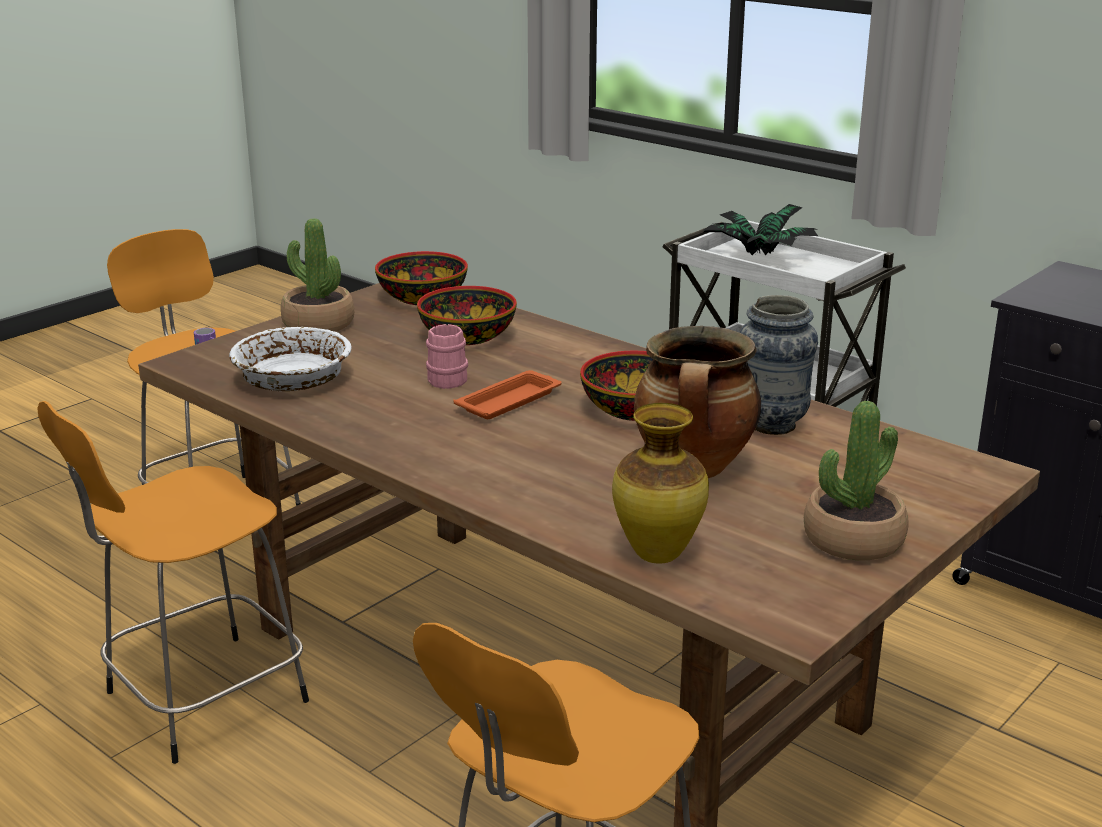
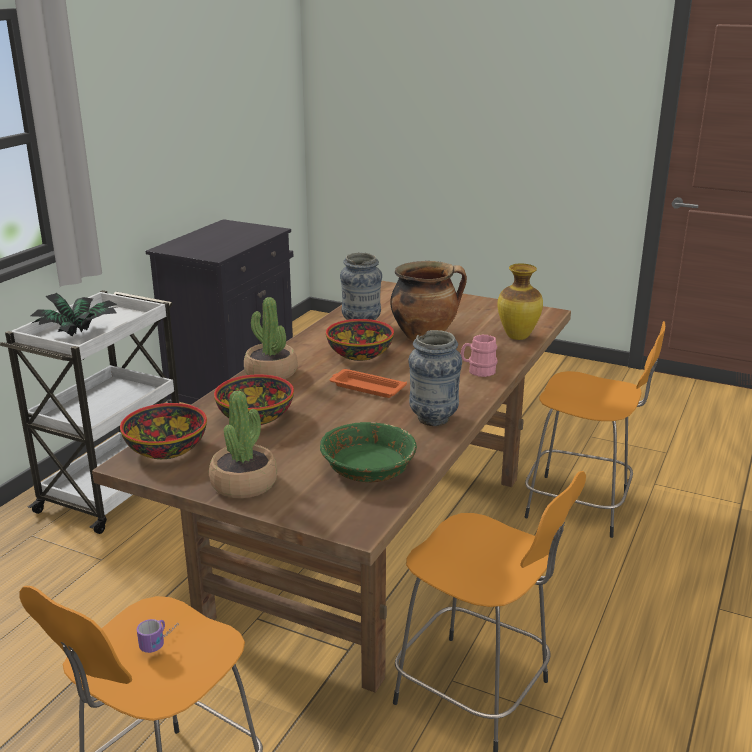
camera: 105 degrees left, 0 degrees up
(292, 379) = (368, 467): white bowl -> green bowl
(380, 429) = (433, 419): none -> vase
(450, 378) = (338, 411): pink mug -> pink mug (478, 371)
(853, 539) = (470, 306): potted plant -> potted plant (271, 373)

